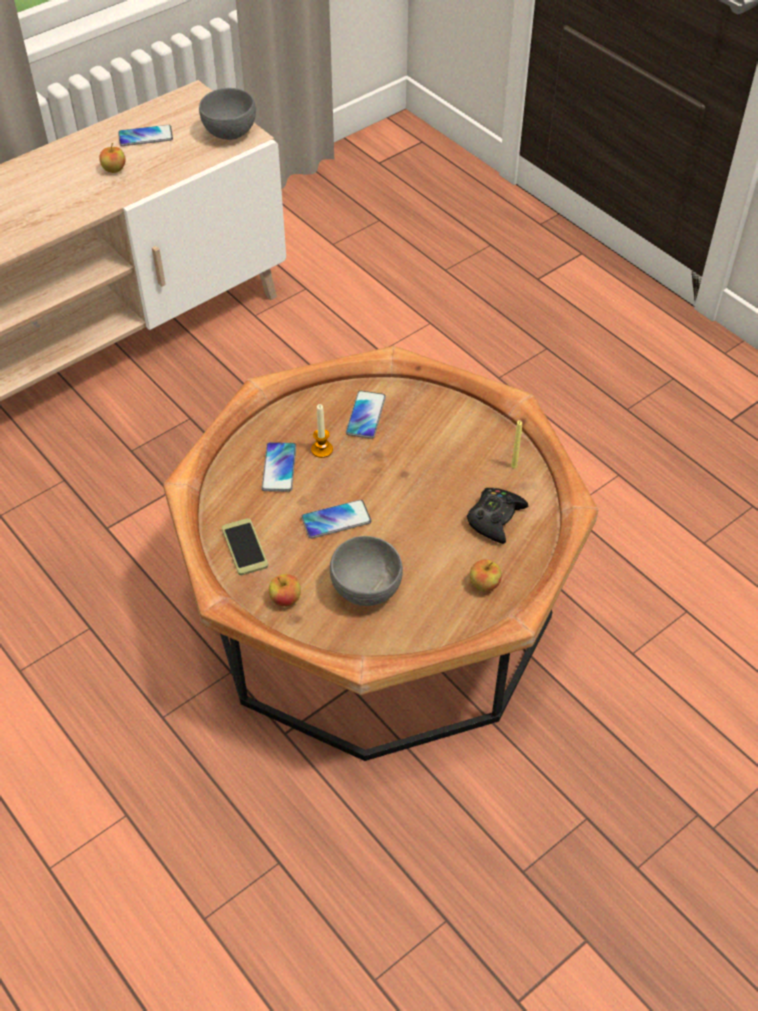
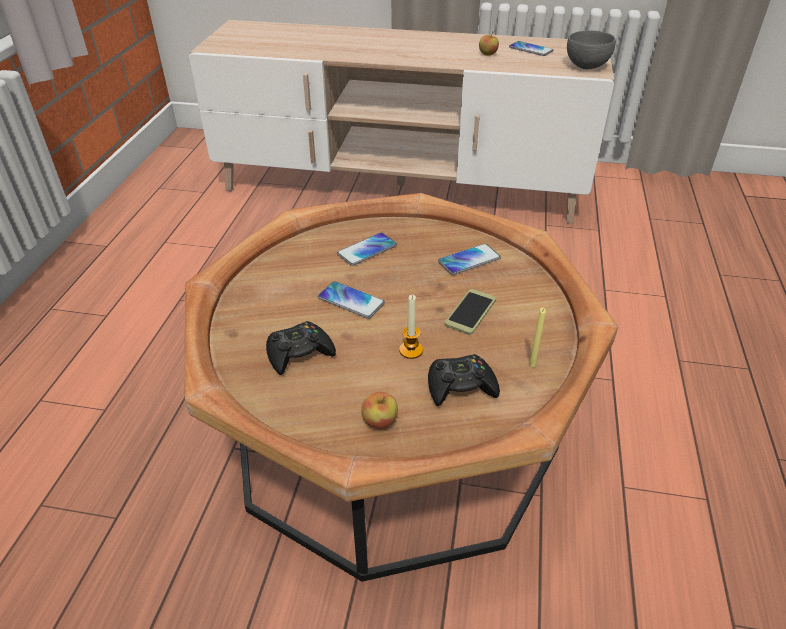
camera: 50 degrees right, 10 degrees down
(245, 547) = (276, 274): phone -> phone (470, 312)
(285, 599) = (246, 318): apple -> none
(322, 449) = (409, 259): candle -> candle (411, 350)
(365, 589) = (299, 353): grey bowl -> black game controller

